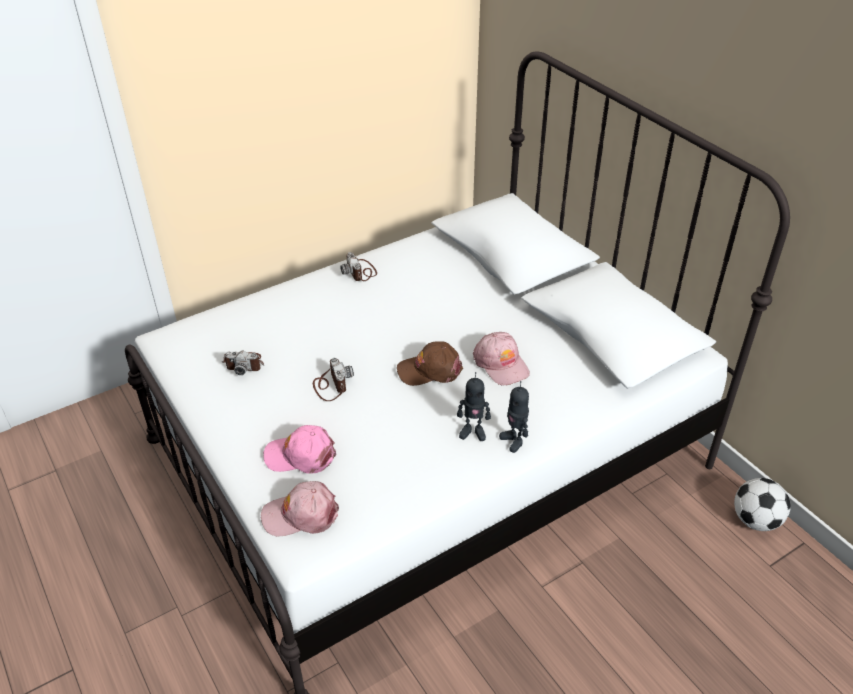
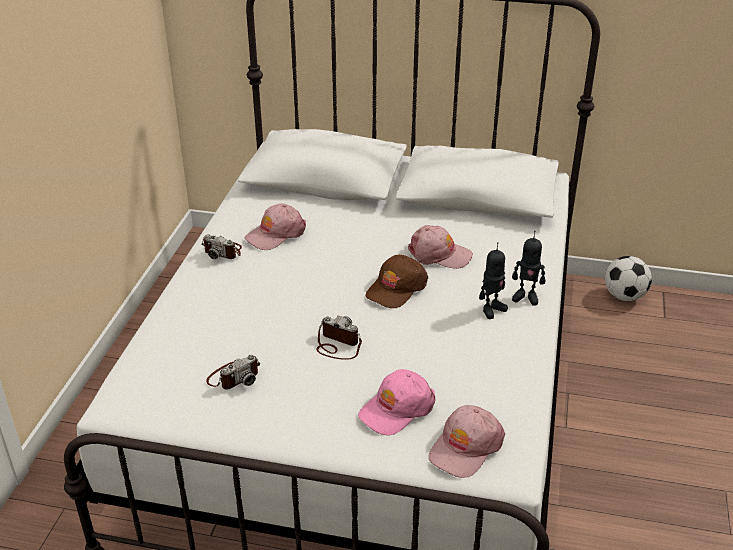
camera: 45 degrees left, 5 degrees down
(411, 278) = (276, 234): none -> pink cap

